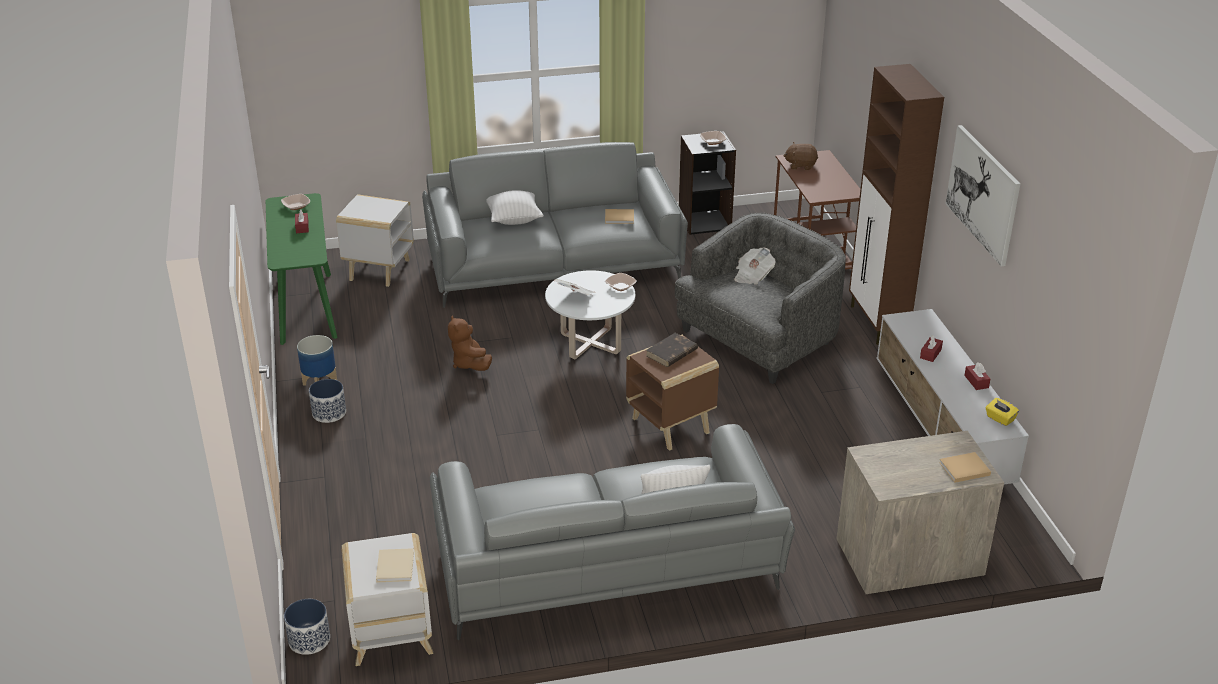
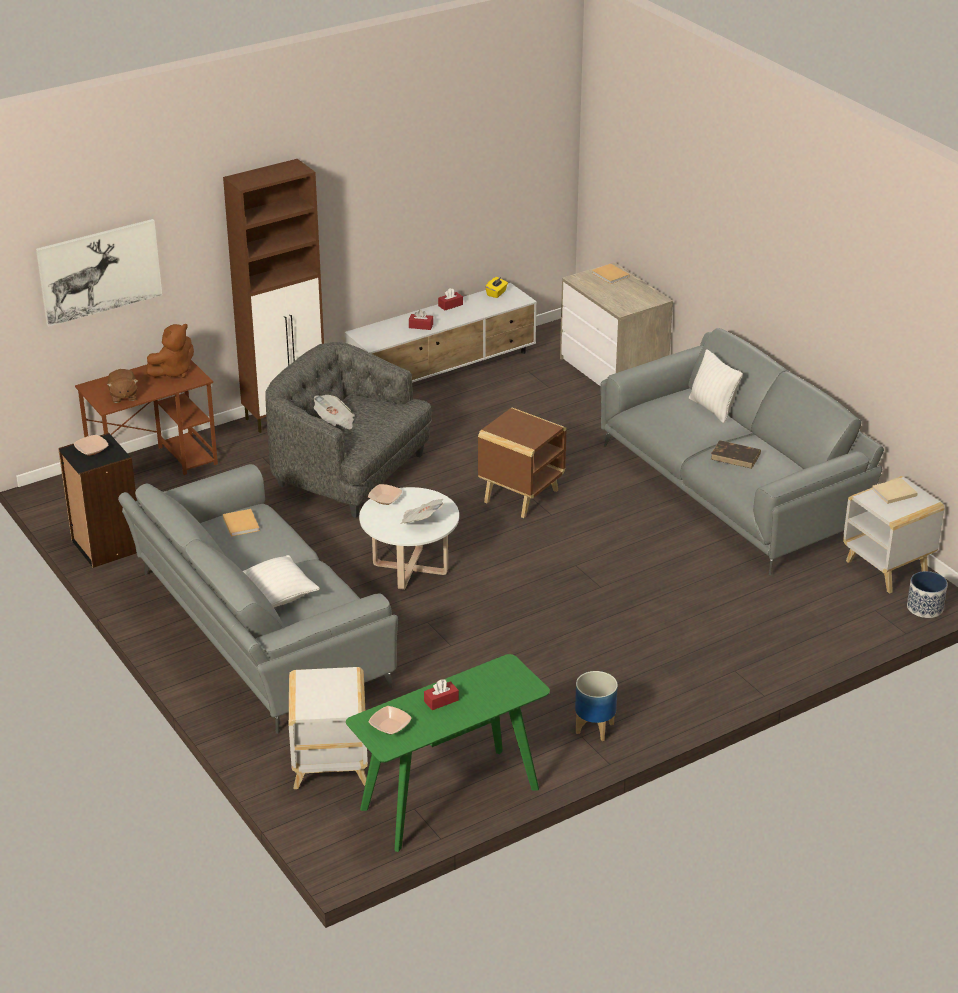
camera: 110 degrees left, 0 degrees up
(329, 413) = (638, 703): planter -> none
(470, 363) = (493, 636): brown plush toy -> brown plush toy (173, 371)
(671, 353) = (515, 430): brown book -> brown book (736, 456)
(983, 194) = (383, 183): picture -> picture (99, 271)

